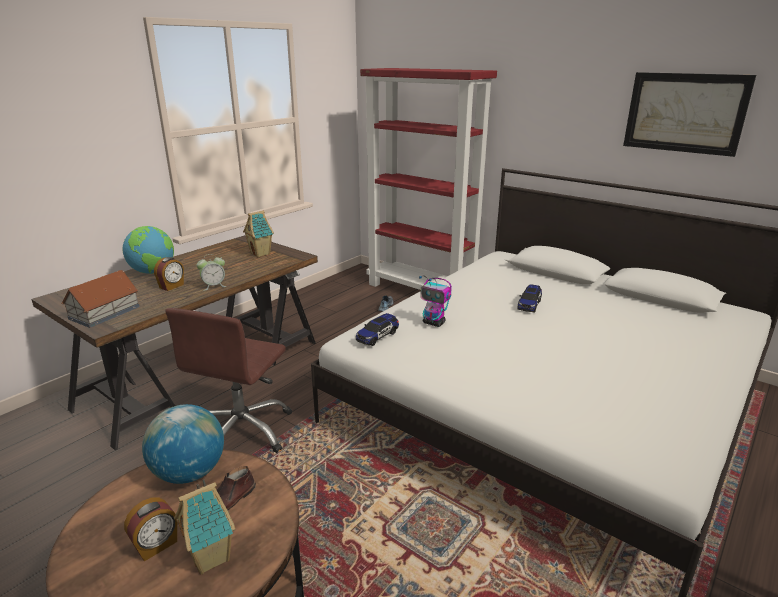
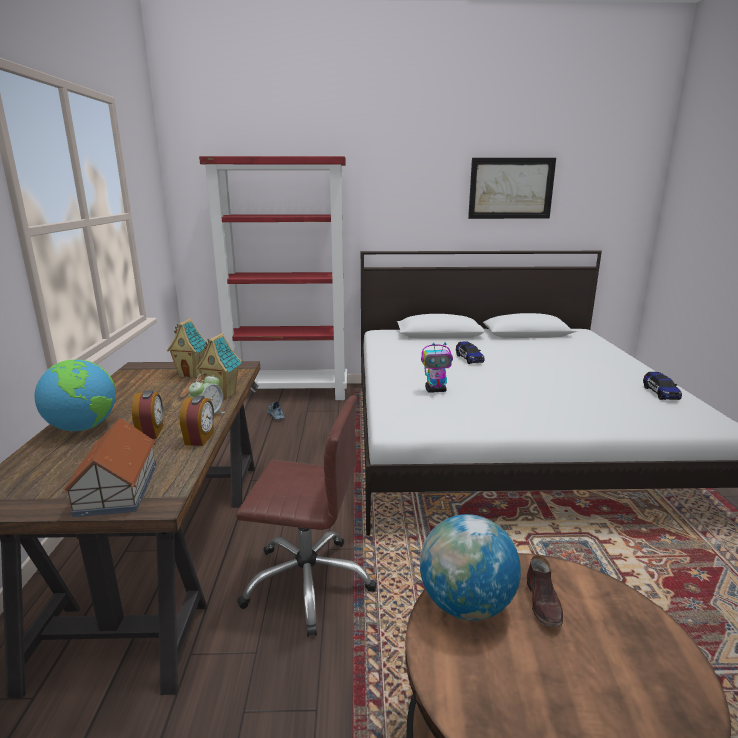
camera: 40 degrees left, 5 degrees down
(156, 545) = (570, 681): alarm clock -> alarm clock (200, 438)
(212, 557) = (625, 651): toy house -> toy house (223, 394)
(242, 431) = (308, 582): brown office chair -> brown office chair turned 60 degrees counterclockwise
(377, 336) = (415, 414): toy car -> toy car (660, 393)

